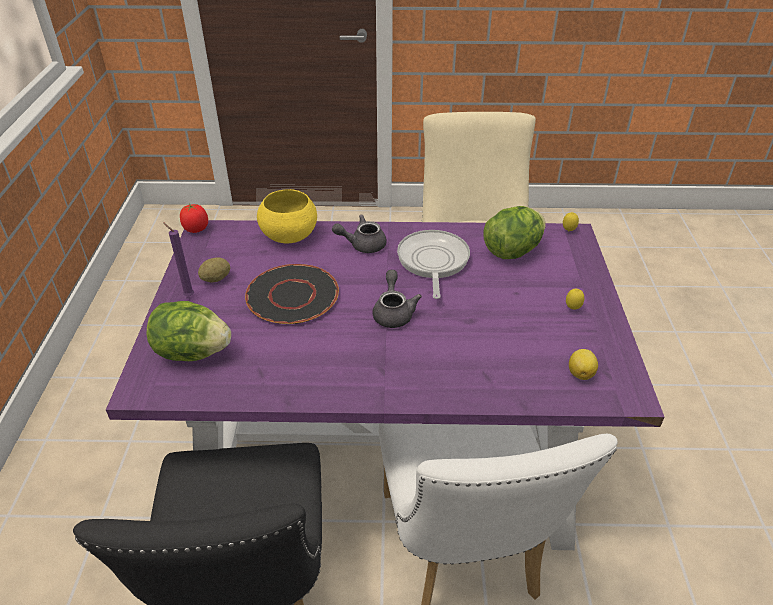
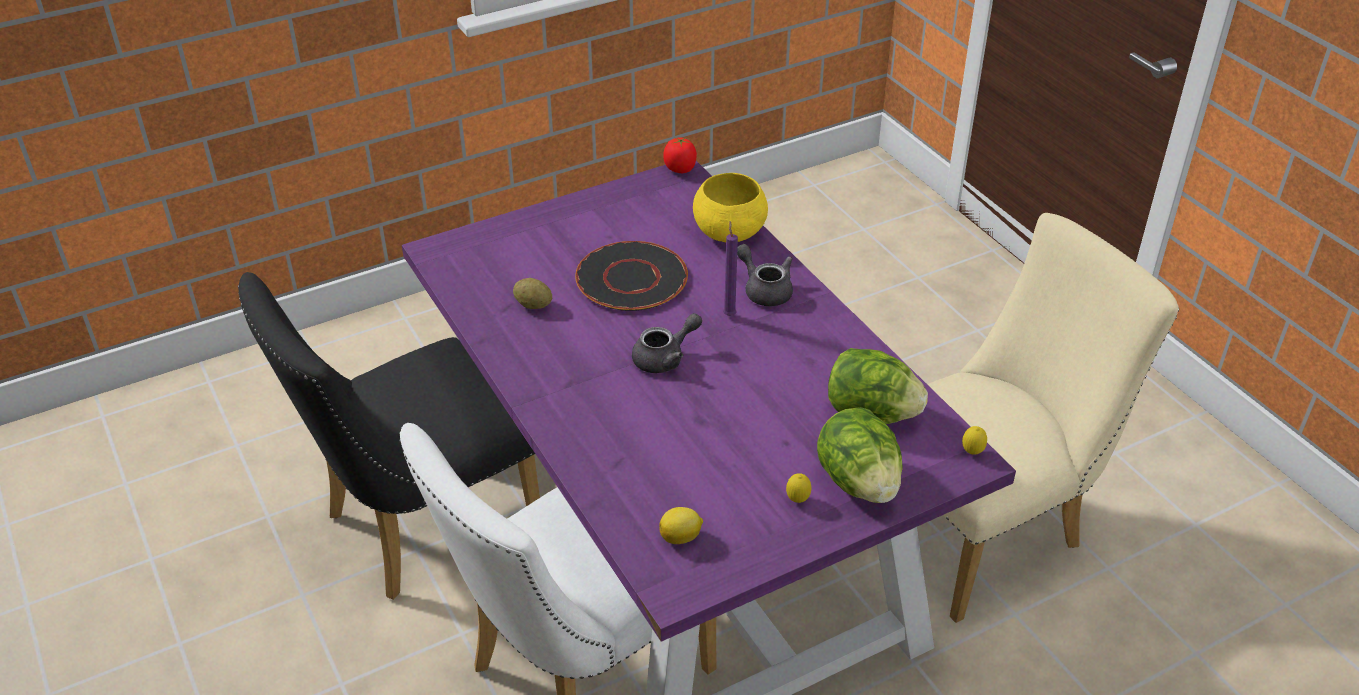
camera: 60 degrees right, 0 degrees up
(188, 296) = (574, 215): purple candle -> purple candle (729, 314)
(192, 352) = (501, 256): lettuce -> lettuce (858, 482)
(216, 279) = (613, 219): potato -> potato (533, 305)
(432, 262) = (783, 355): frying pan -> none

